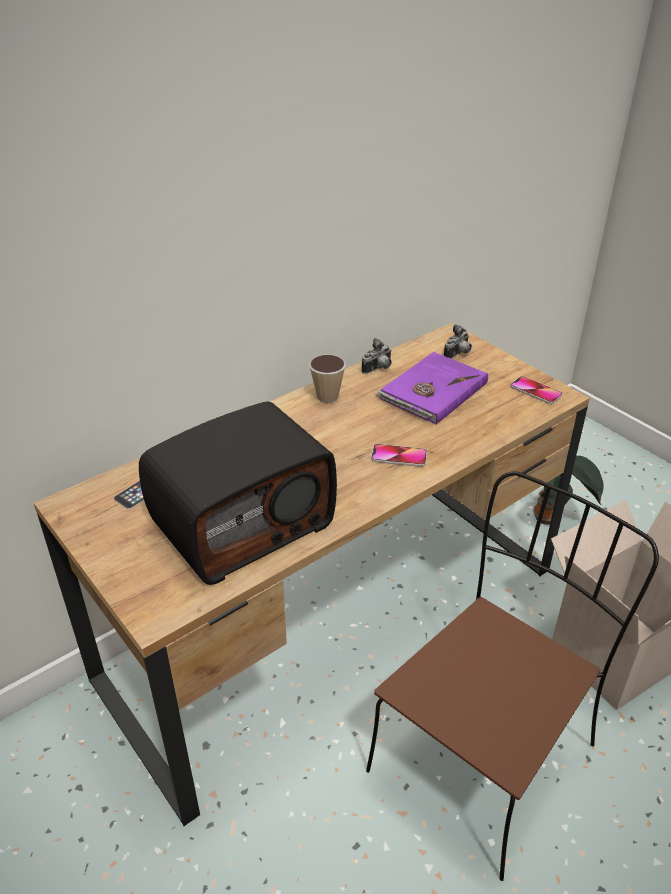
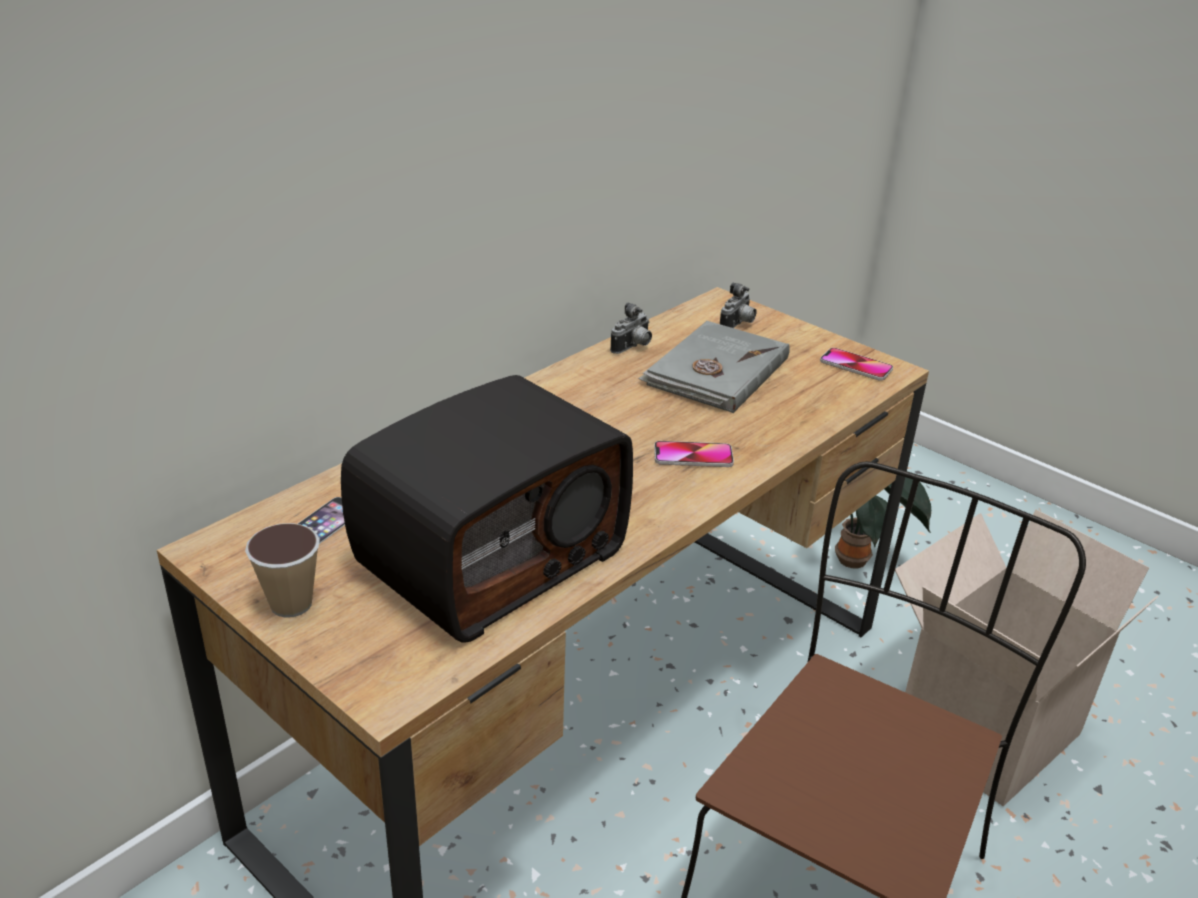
camera: 10 degrees left, 5 degrees down
(327, 397) = (570, 385): cup -> cup (291, 604)
(432, 391) = (715, 372): purple book -> grey book

